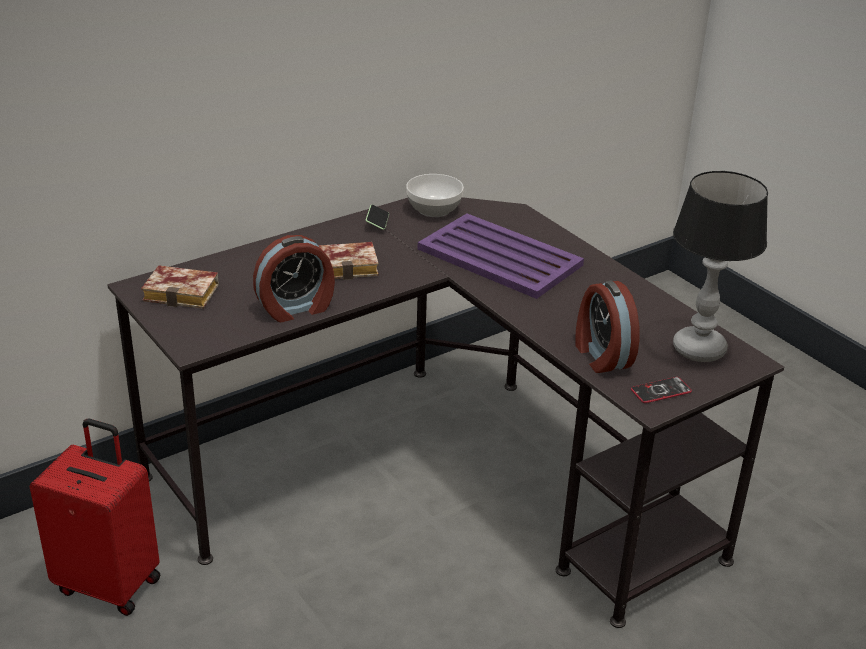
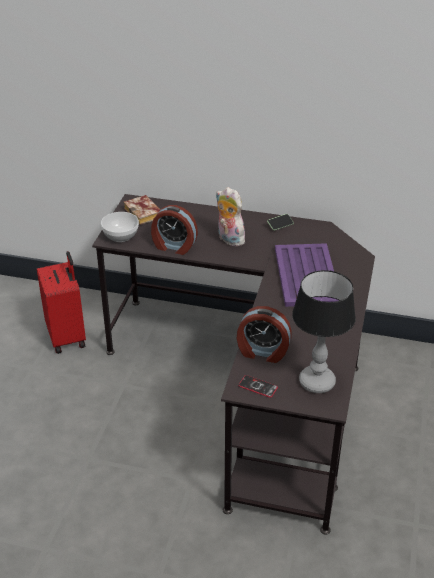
camera: 50 degrees right, 5 degrees up
(347, 266) = (229, 239): book -> plush toy
(433, 210) = (319, 233): bowl -> bowl (120, 236)
(601, 355) = (262, 352): alarm clock -> alarm clock turned 105 degrees counterclockwise

